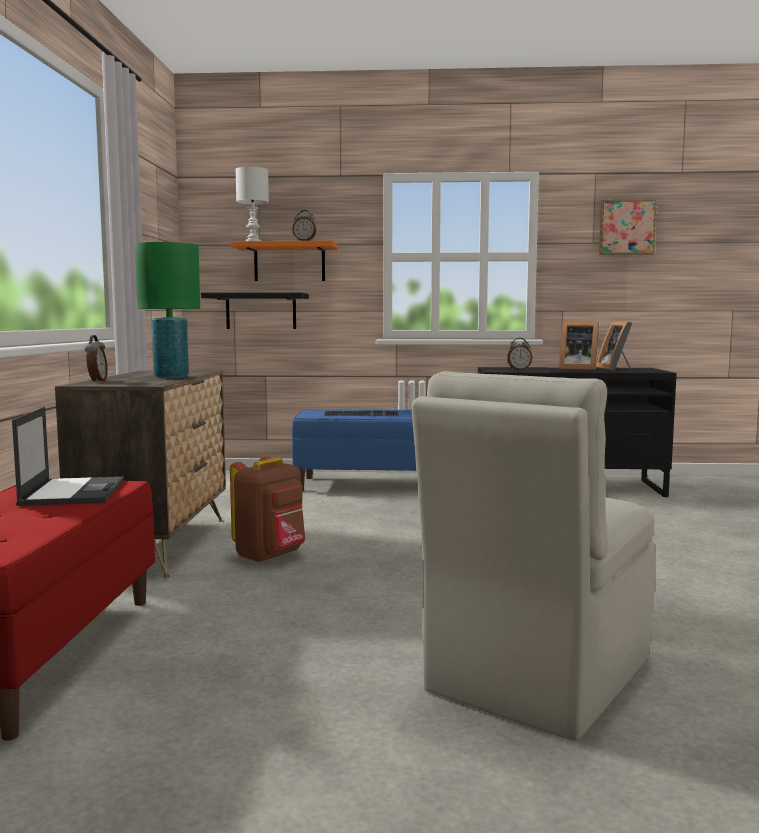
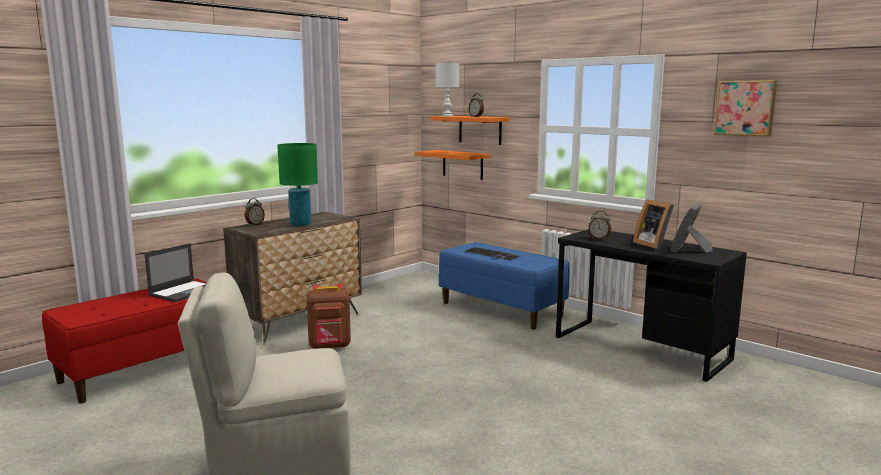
camera: 40 degrees right, 5 degrees up
(261, 311) = (462, 164): black shelf -> orange shelf

